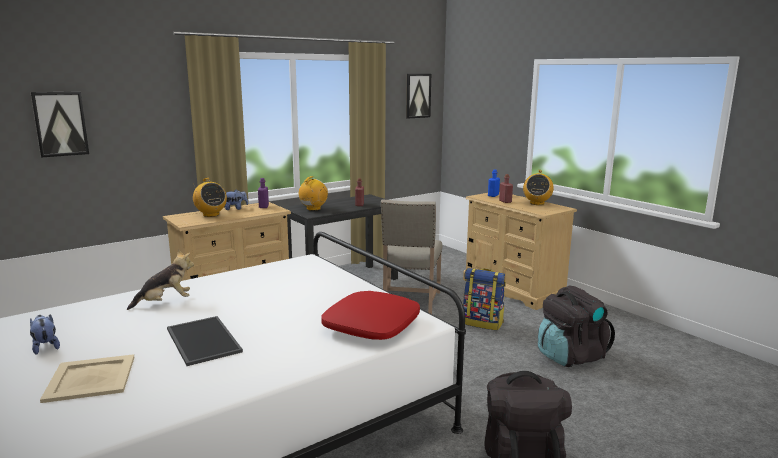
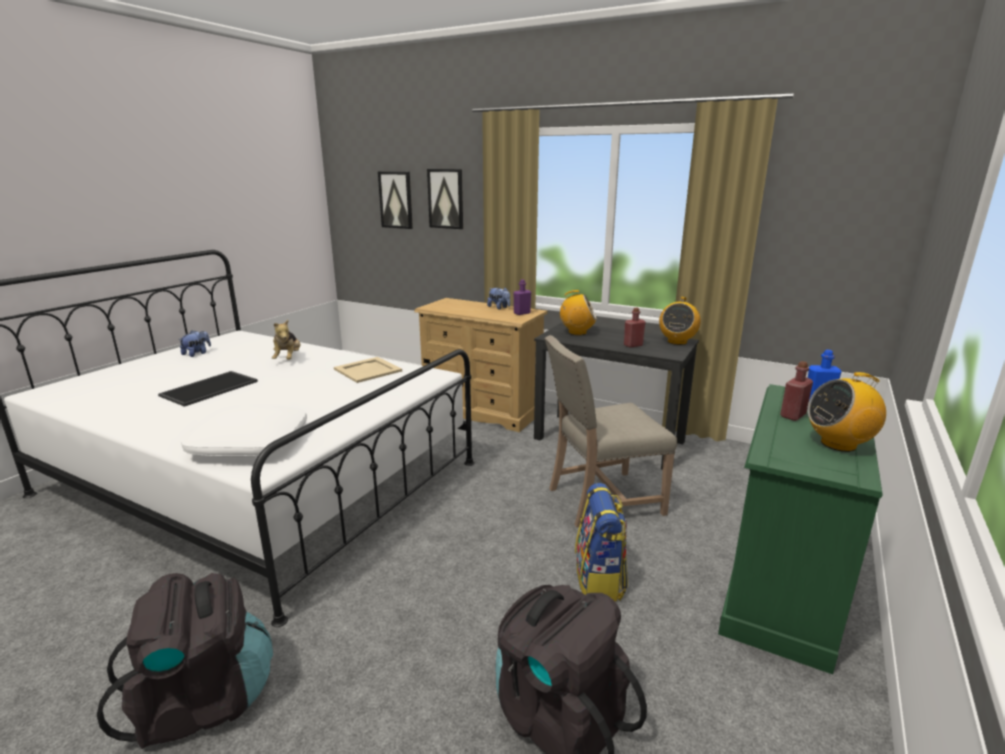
camera: 65 degrees right, 5 degrees up
(90, 379) = (142, 377): beige tray -> beige tray (367, 370)
(165, 303) = (288, 358): plush toy -> plush toy turned 45 degrees clockwise
(211, 215) = (466, 306): radio -> radio (677, 342)
(371, 326) = (250, 443): red pillow -> white pillow
(418, 95) = (856, 193): picture -> picture (446, 198)
(512, 289) = (780, 586): beige dresser -> green dresser

